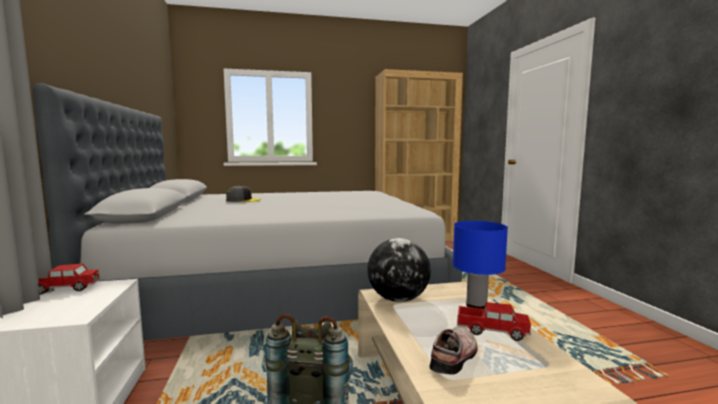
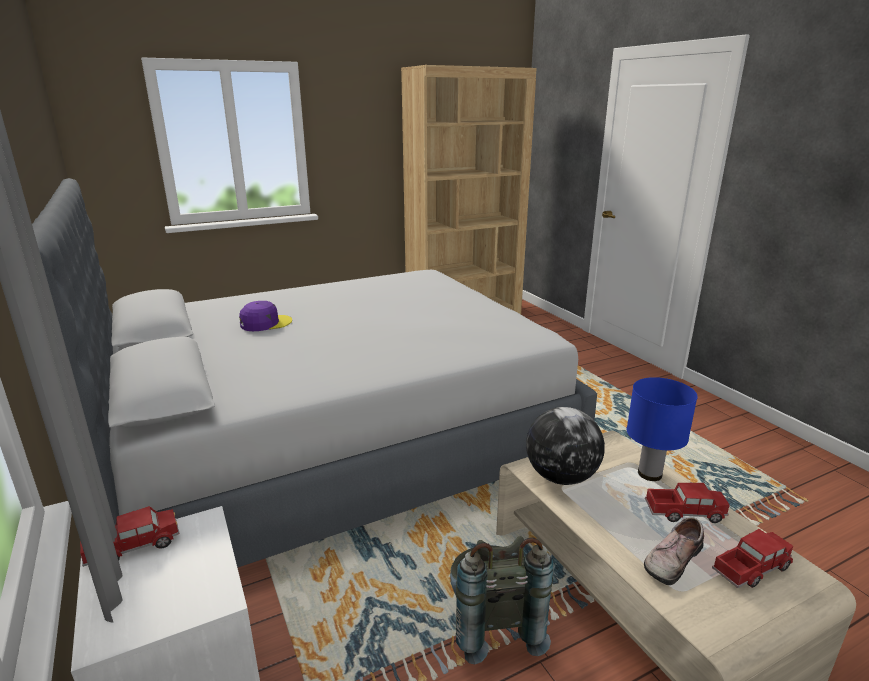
camera: 15 degrees left, 15 degrees up
(243, 200) = (265, 323): grey cap -> purple cap
(455, 356) = (671, 559): shoe -> shoe turned 150 degrees counterclockwise
(534, 374) = (751, 568): none -> toy truck

